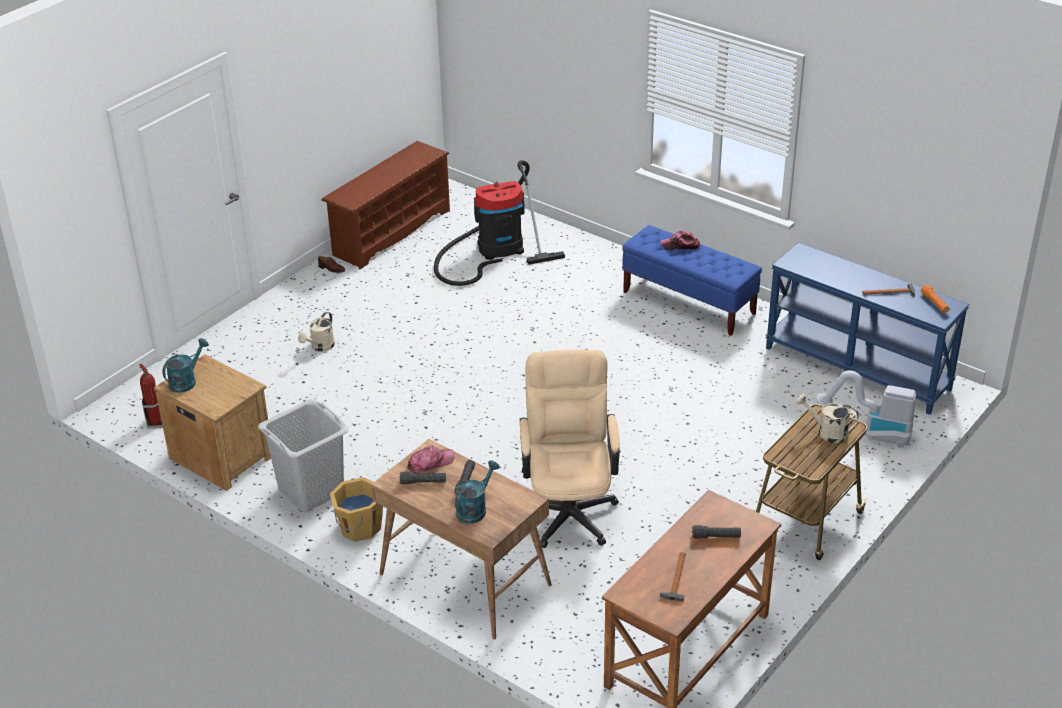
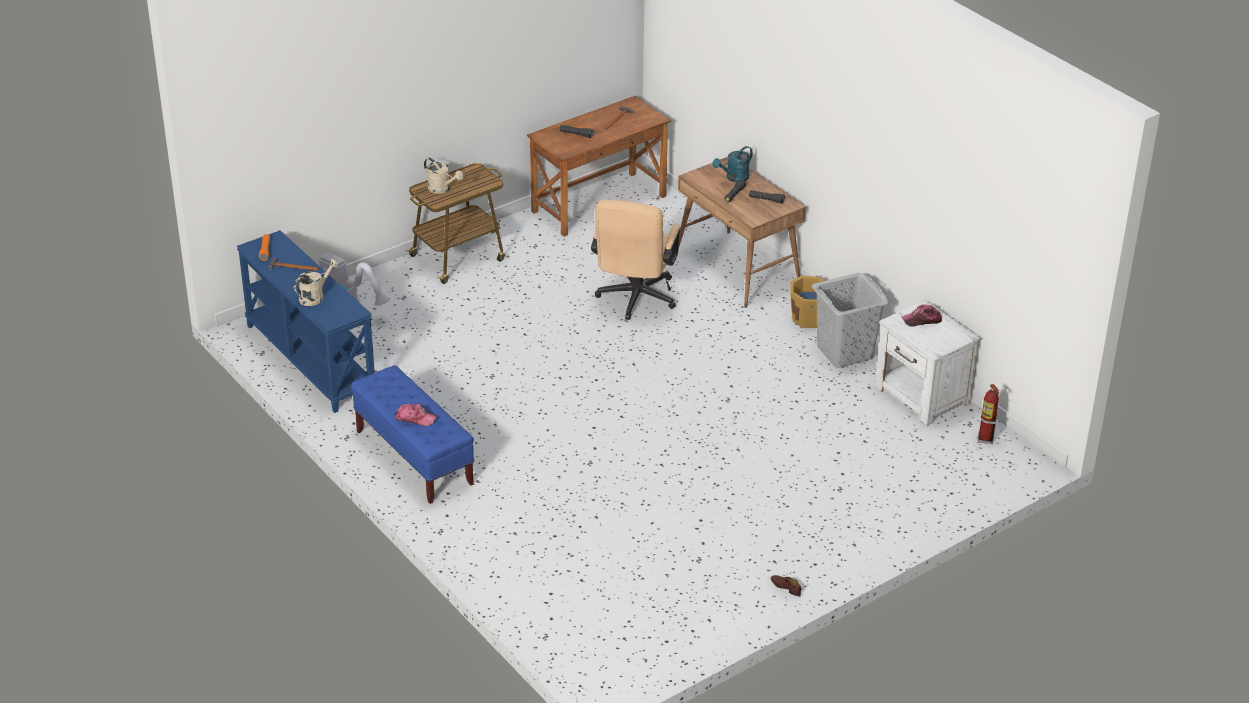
camera: 165 degrees left, 0 degrees up
(186, 381) = (951, 337): turquoise watering can -> none
(221, 456) = (922, 396): brown nightstand -> white nightstand
(320, 347) = (815, 487): beige watering can -> beige watering can (315, 296)
(391, 232) = (701, 629): brown shoe rack -> none
(430, 463) = (756, 211): cap -> cap (922, 320)
(495, 250) = (585, 572): vacuum cleaner -> none

